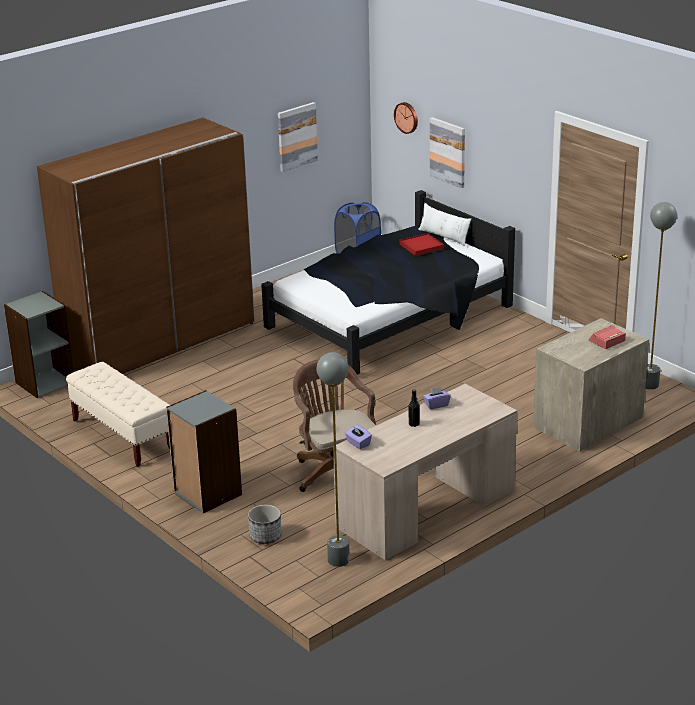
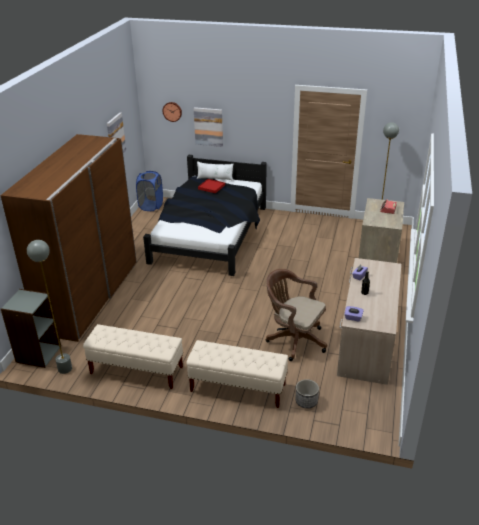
camera: 35 degrees left, 5 degrees up
(207, 494) = (237, 388): grey bookcase -> beige bench
(338, 560) = (364, 397): grey floor lamp -> grey floor lamp (65, 369)

